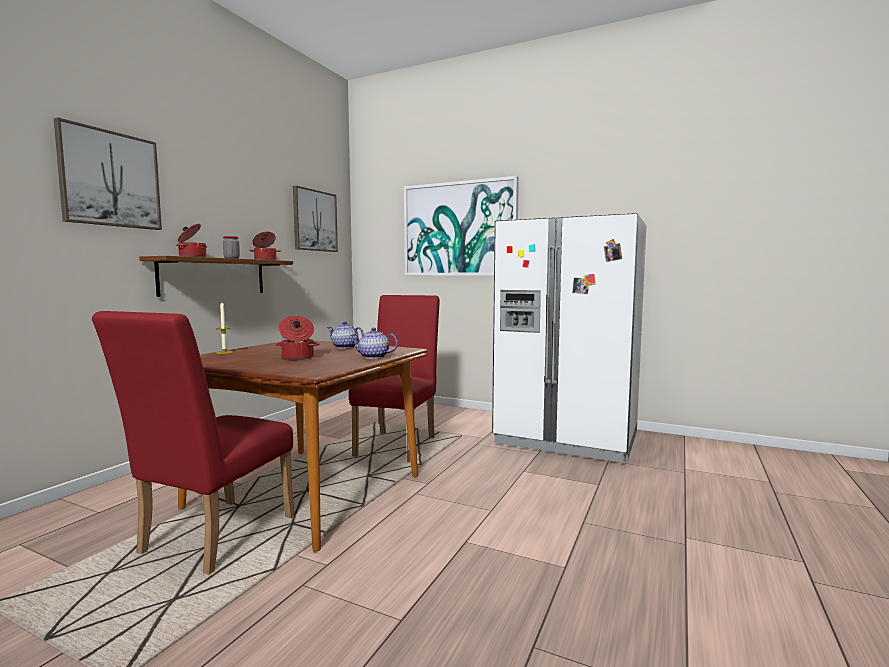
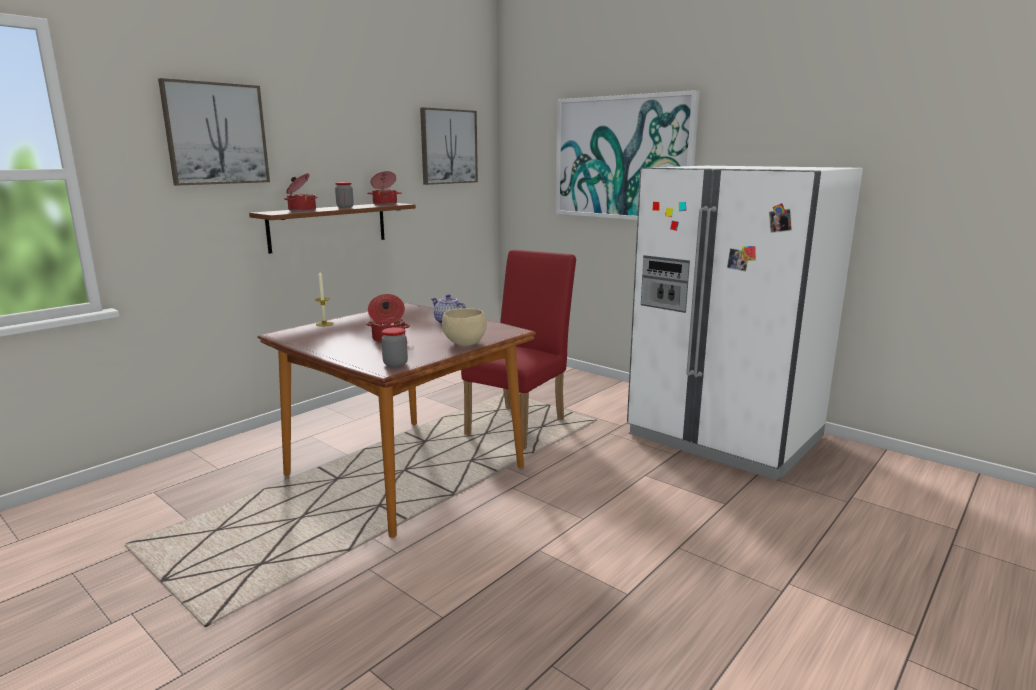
camera: 15 degrees right, 10 degrees up
(210, 540) = (303, 511): red chair -> none
(319, 370) = (395, 364): none -> jar
(373, 357) = (465, 344): teapot -> beige bowl

